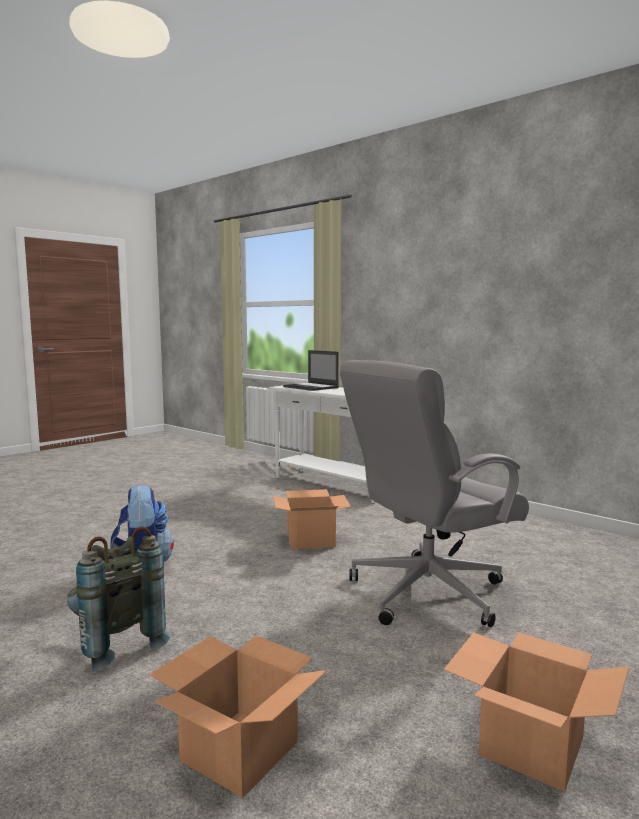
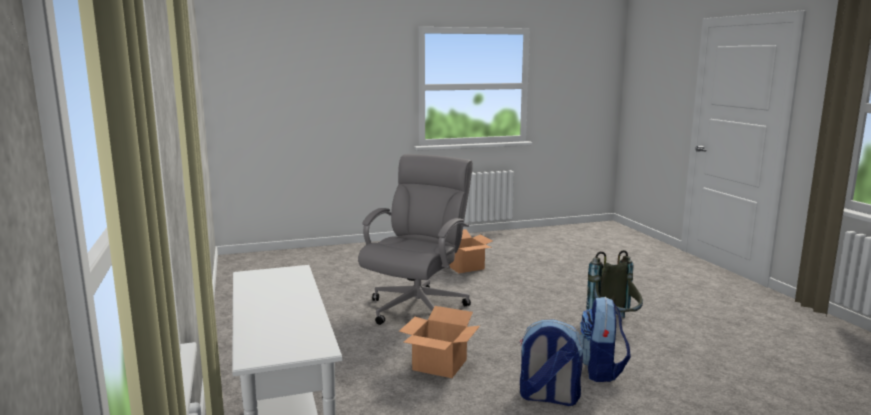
camera: 150 degrees left, 5 degrees up
(193, 538) = (548, 397): none -> backpack
(239, 752) = (562, 284): cardboard box -> none
(311, 387) = (282, 328): laptop -> none
(428, 592) = (417, 309): grey office chair -> grey office chair turned 60 degrees counterclockwise

